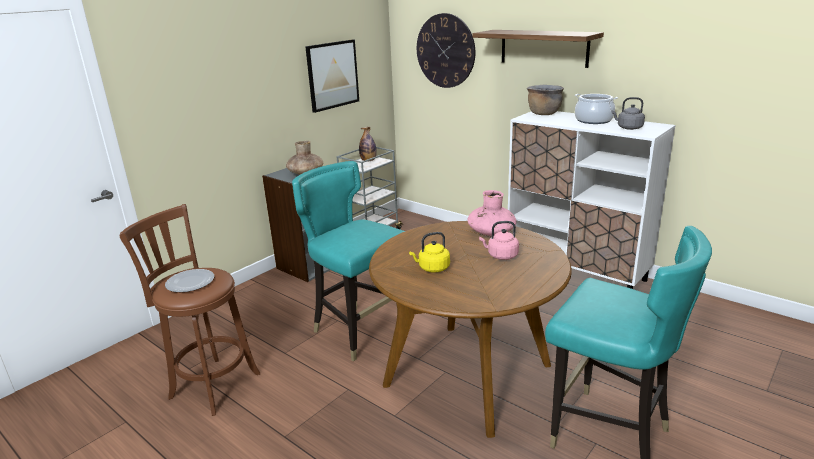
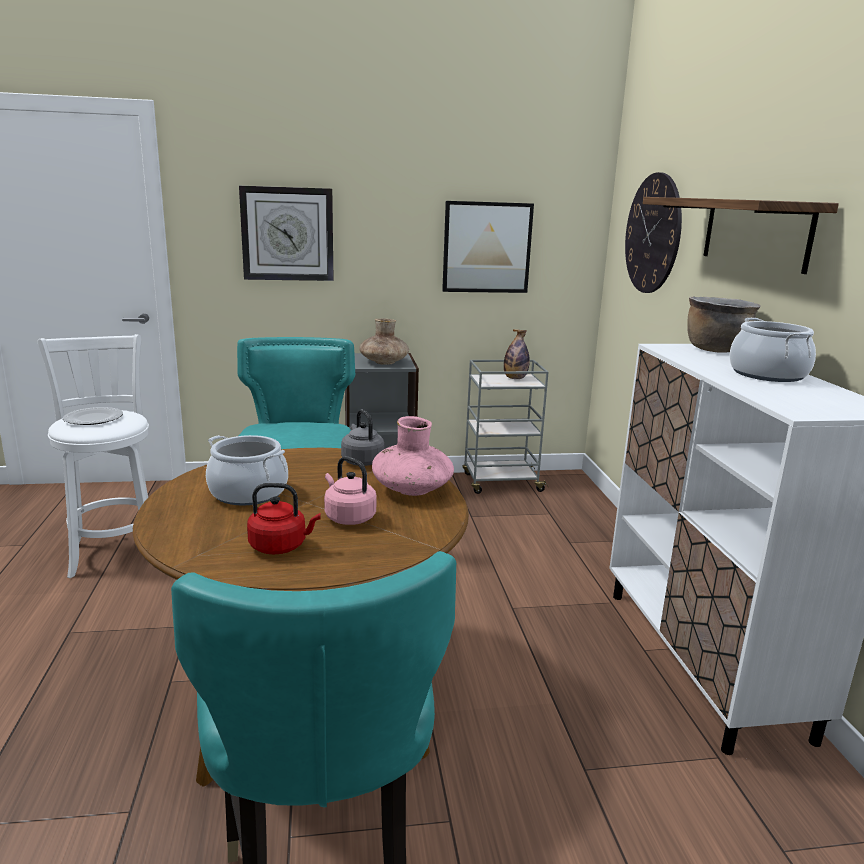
camera: 40 degrees right, 5 degrees down
(208, 92) = (287, 234): none -> wall clock
(212, 384) = (115, 551): brown stool -> white stool
(432, 268) = (248, 493): yellow kettle -> cooking pot
(510, 280) = (281, 546): none -> red kettle
(628, 128) = (796, 397): grey kettle -> grey kettle (361, 461)

